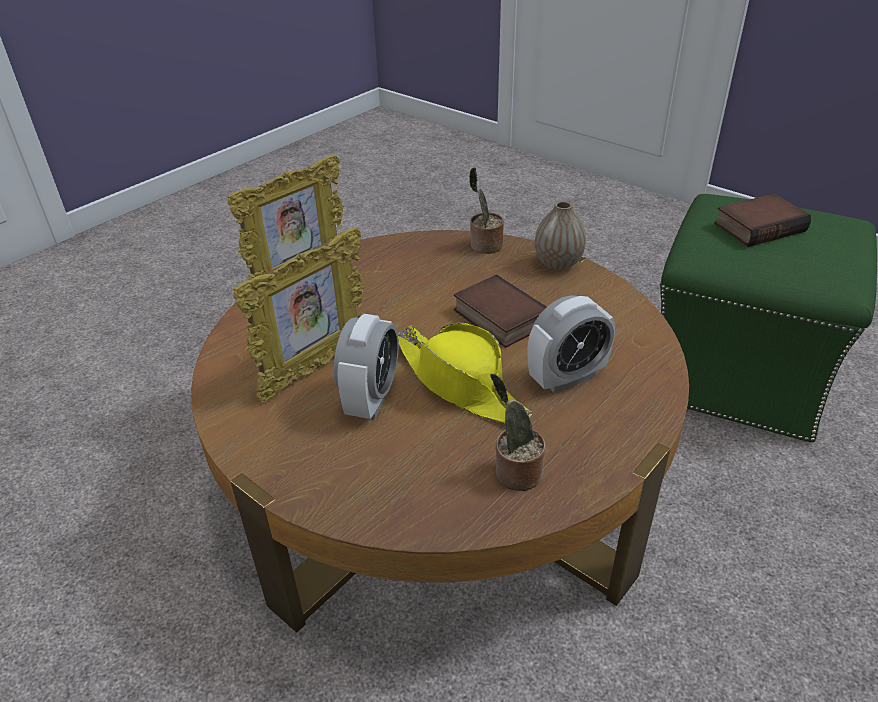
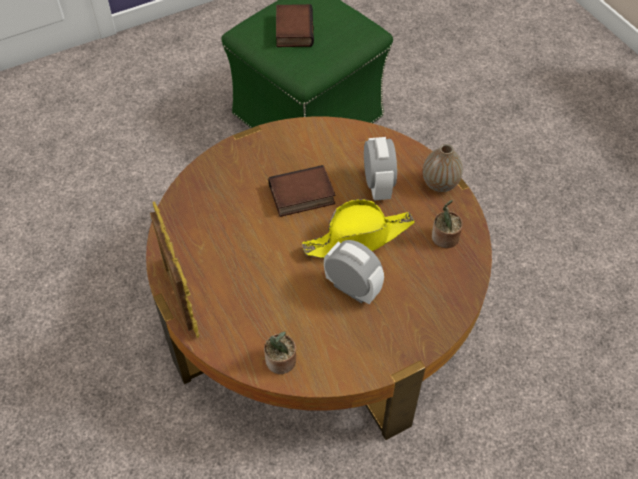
camera: 70 degrees left, 15 degrees up
(315, 368) = (304, 313): picture frame -> none
(484, 246) = (208, 172): potted plant -> potted plant (281, 362)
(558, 264) = (257, 142): vase -> vase (440, 184)

